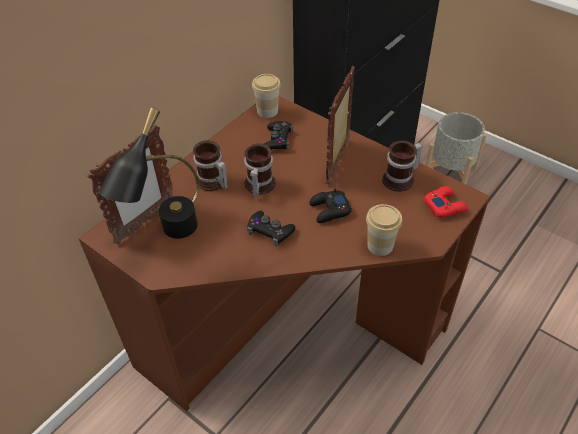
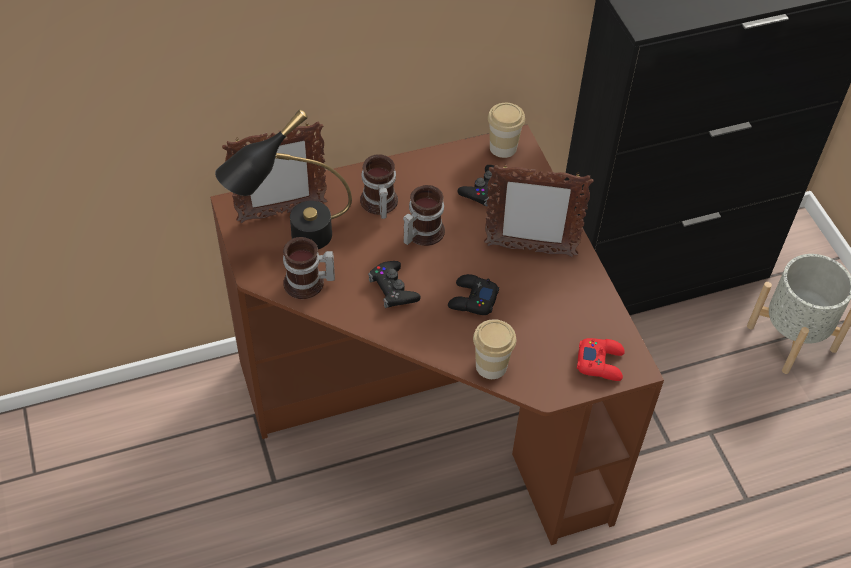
camera: 30 degrees right, 5 degrees up
(338, 162) = (529, 250): picture frame -> picture frame turned 135 degrees counterclockwise
(401, 180) = (580, 308): mug -> mug (308, 284)

